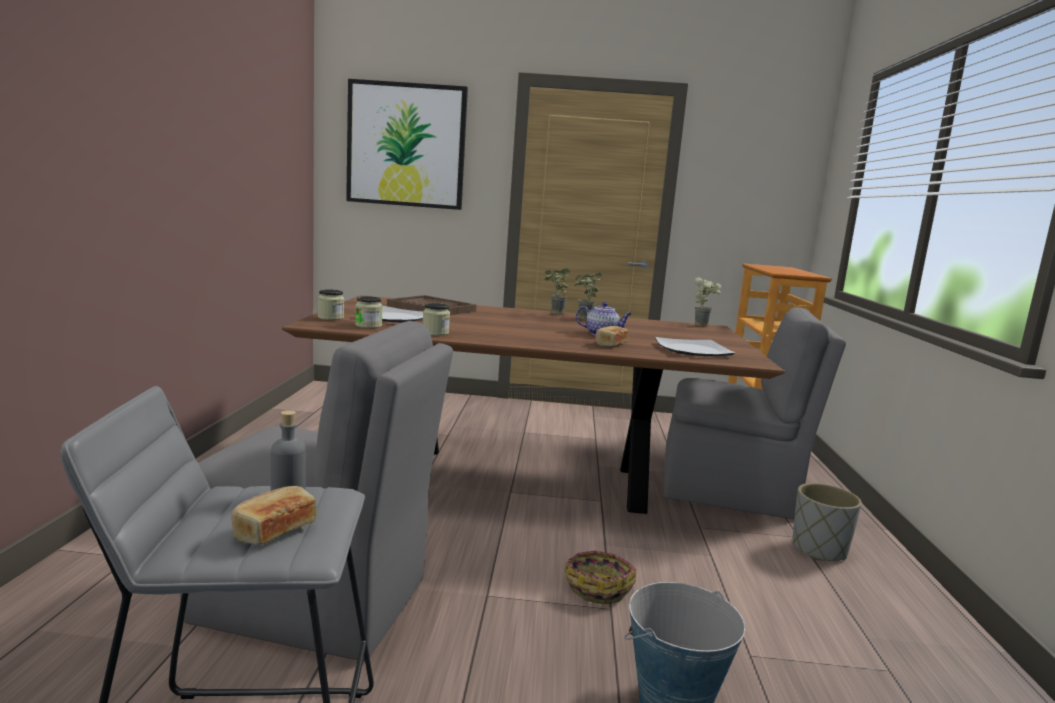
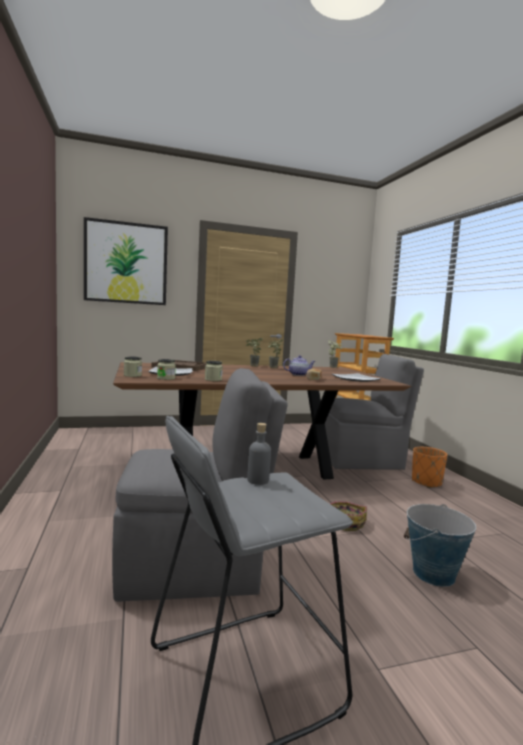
camera: 20 degrees left, 5 degrees down
(273, 530) = (285, 500): bread -> none
(819, 550) = (426, 482): grey planter -> orange planter

